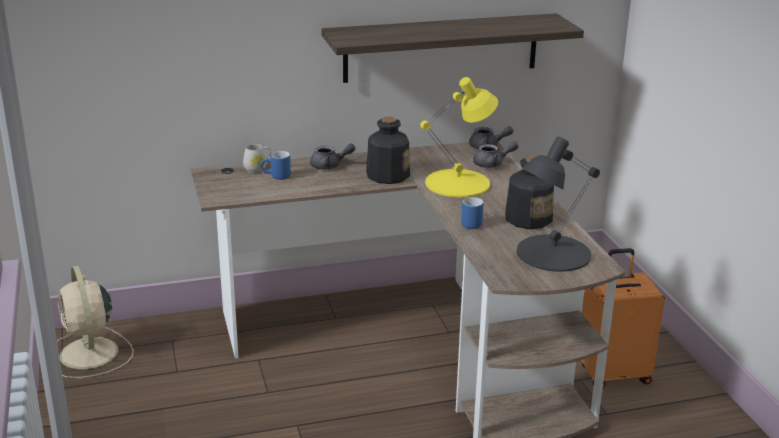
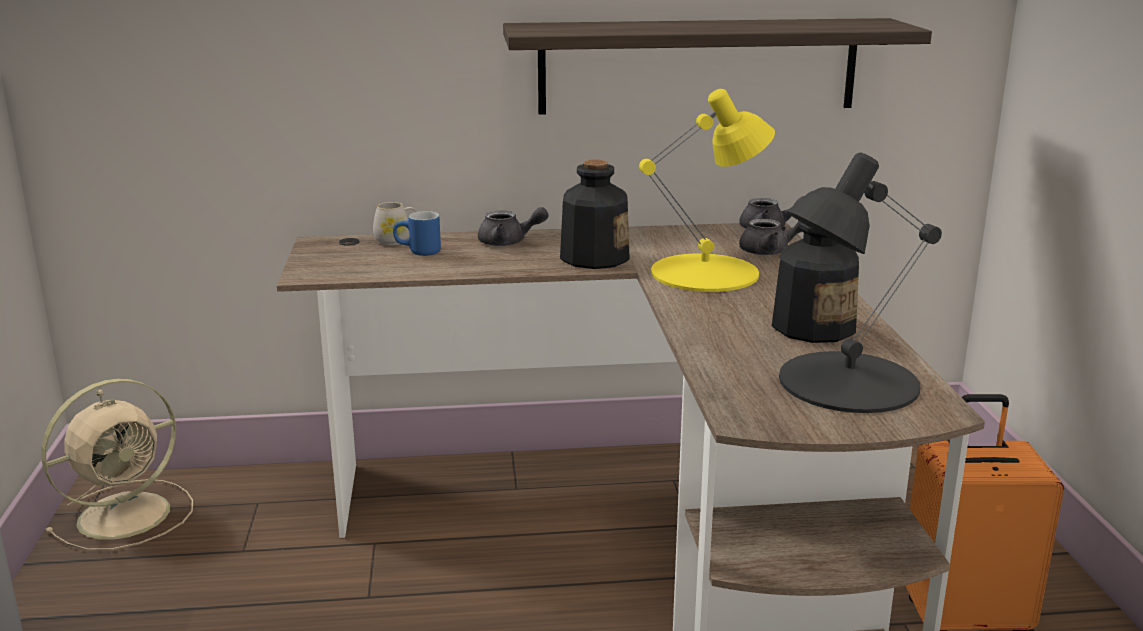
camera: 10 degrees right, 5 degrees down
(89, 354) = (128, 514): beige fan -> beige fan turned 120 degrees counterclockwise
(470, 223) = (708, 328): blue mug -> none

